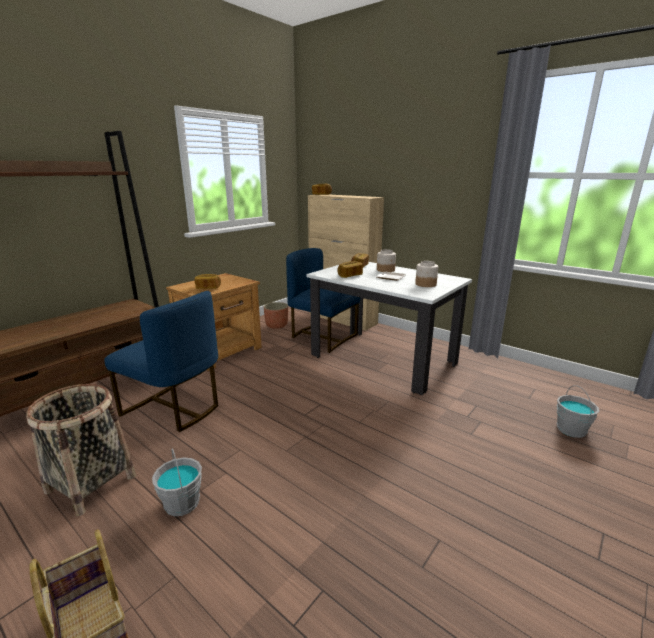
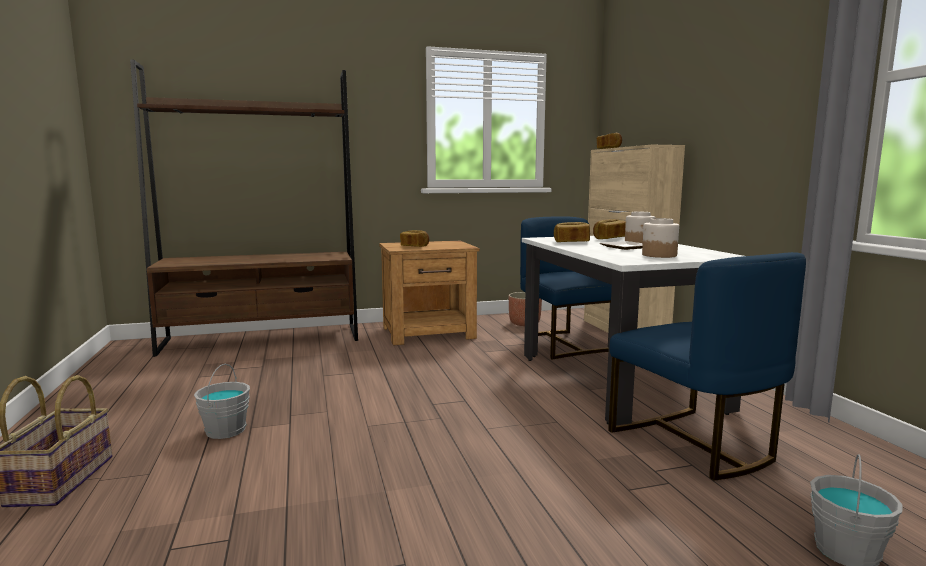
camera: 35 degrees right, 10 degrees down
(91, 483) = (190, 395): basket -> none
(174, 408) = (320, 365): blue chair -> blue chair (694, 444)

